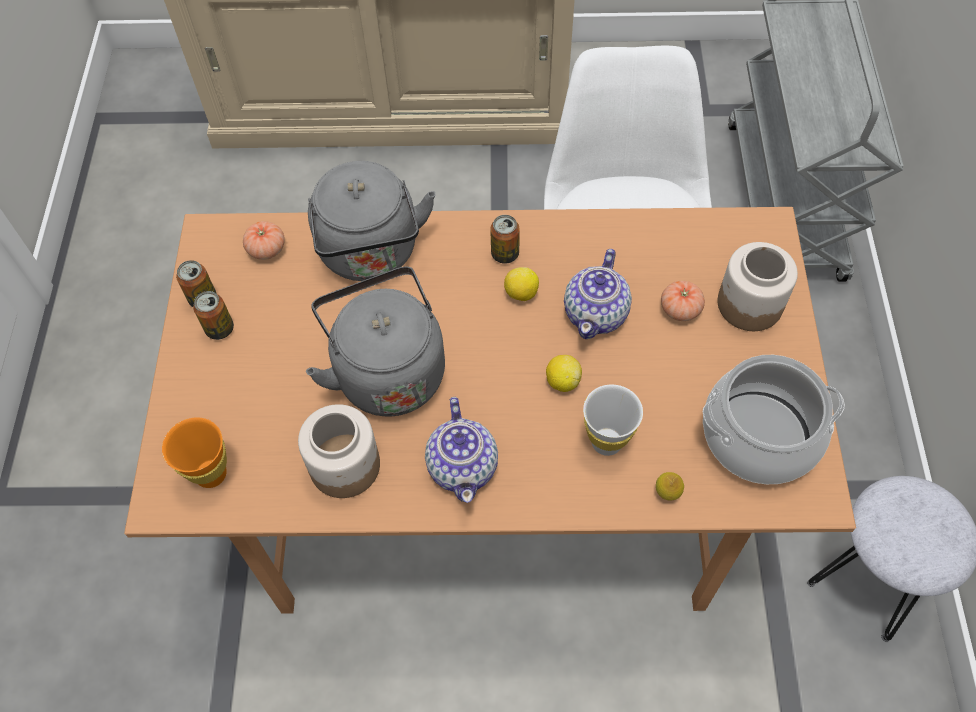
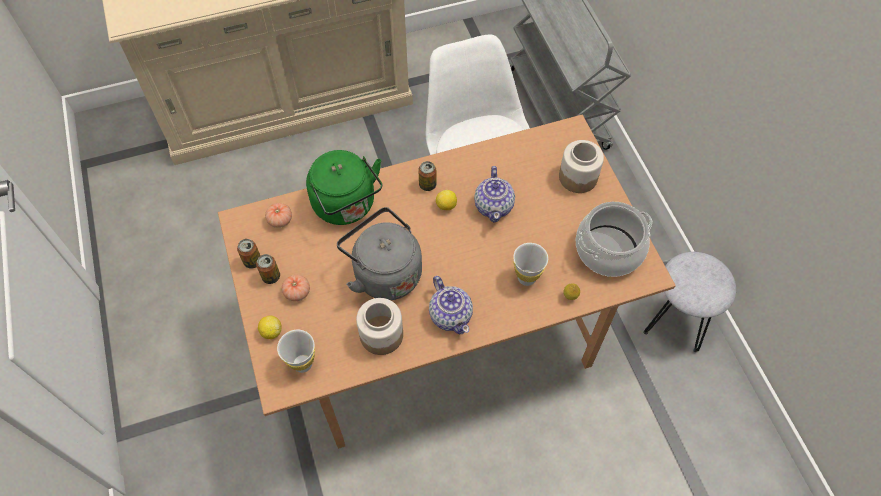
camera: 20 degrees left, 0 degrees up
(211, 474) = (302, 363): orange cup -> white cup
(371, 254) = (347, 206): grey kettle -> green kettle
(562, 381) = (489, 250): lemon -> lemon (271, 332)
(680, 309) = (540, 190): tomato -> tomato (297, 292)

